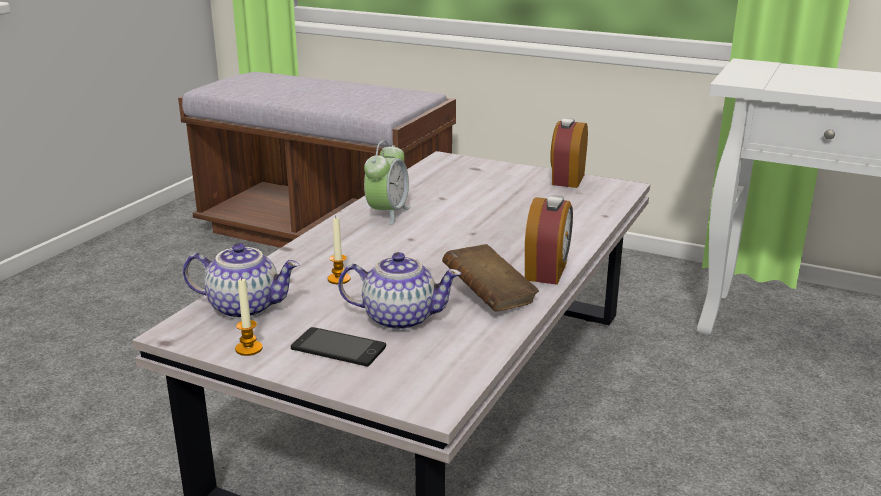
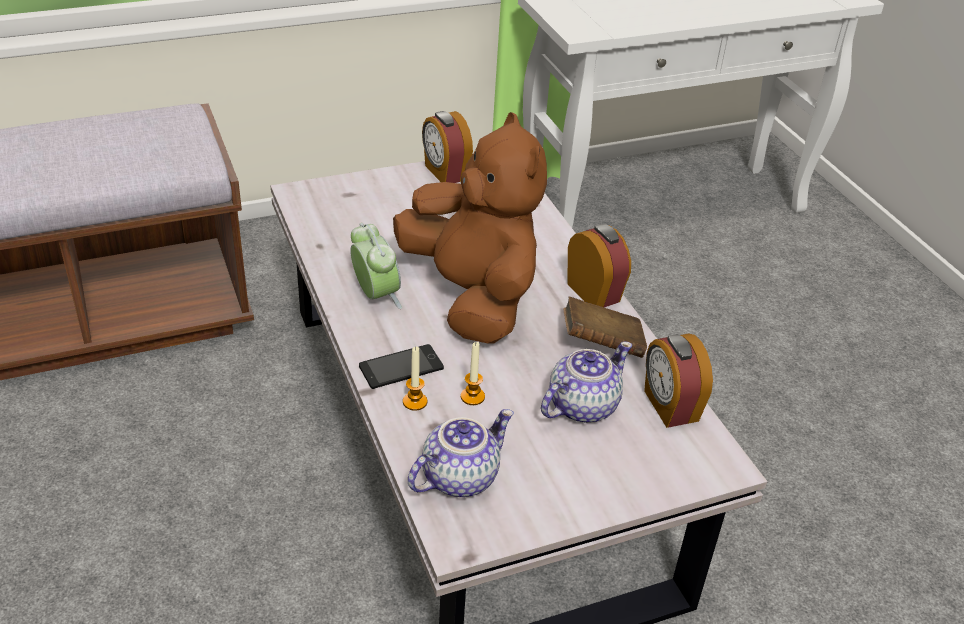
camera: 50 degrees left, 15 degrees up
(249, 349) = (539, 513): candle -> candle (415, 402)
(338, 348) = (593, 464): phone -> phone (401, 367)
(449, 238) = (472, 296): none -> brown plush toy
(466, 351) = (669, 406): none -> alarm clock

